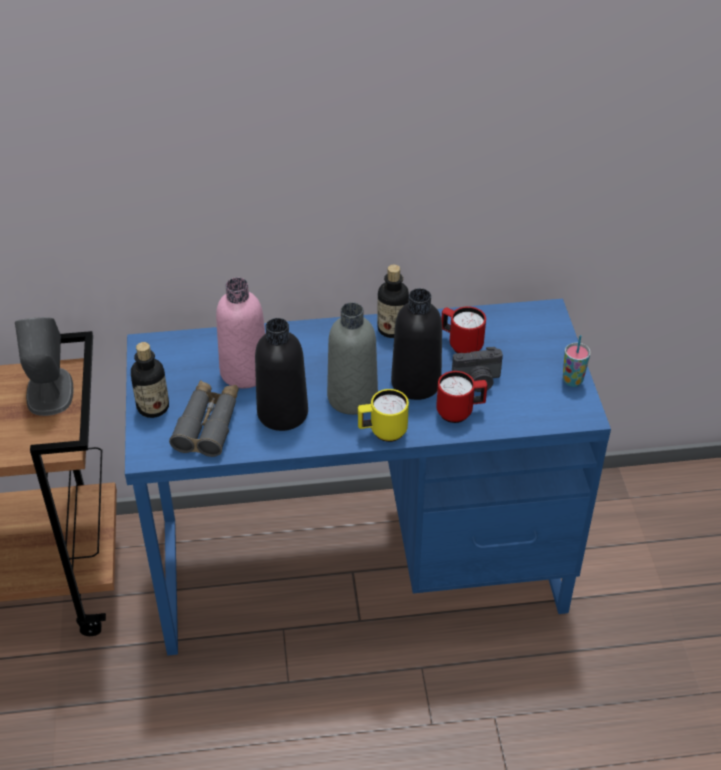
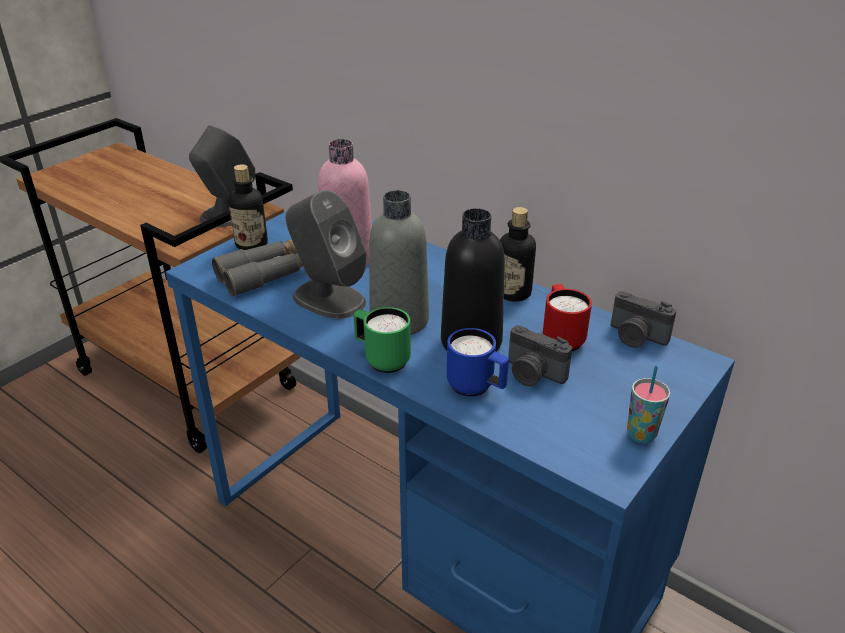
camera: 45 degrees right, 10 degrees down
(282, 413) = (328, 299): black bottle -> grey speaker
(382, 432) = (381, 359): yellow mug -> green mug
(460, 412) = (476, 388): red mug -> blue mug
(499, 316) = (636, 337): none -> camera

